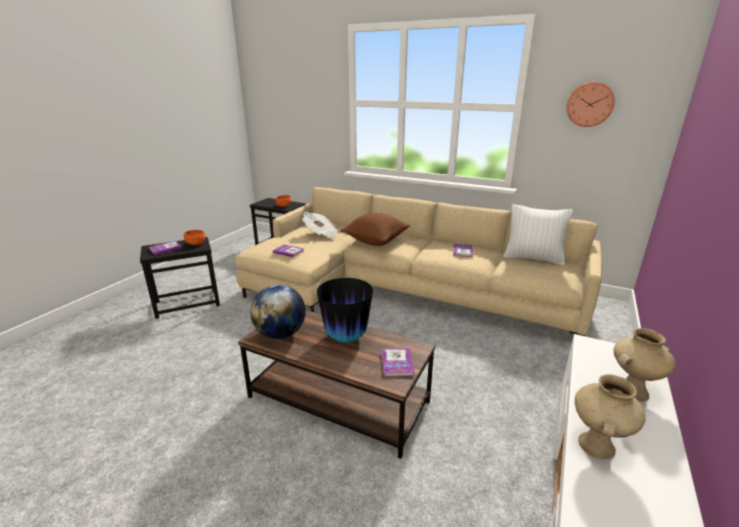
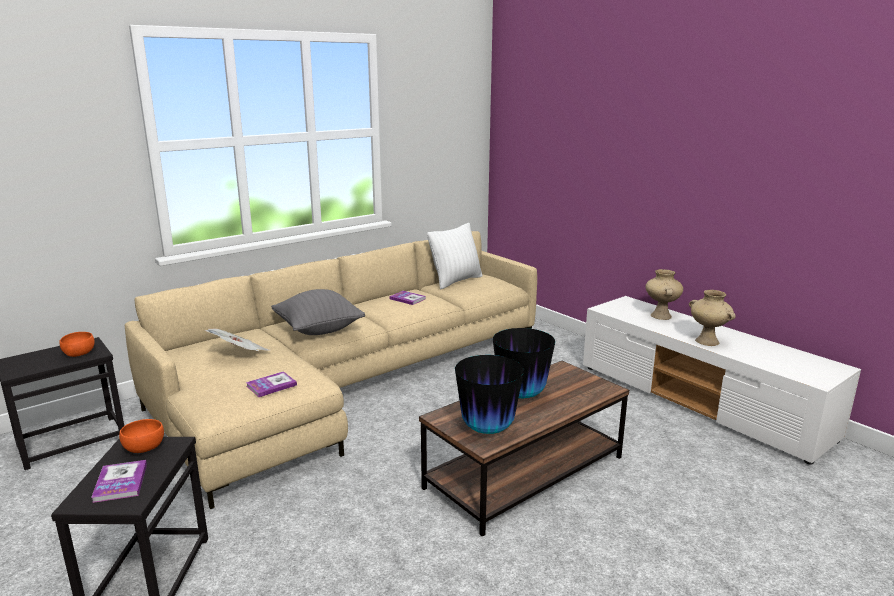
camera: 65 degrees left, 5 degrees down
(280, 334) = (487, 429): globe -> vase
(375, 241) = (318, 330): brown pillow -> grey pillow
(397, 363) = (580, 381): book -> none
(590, 104) = (431, 122): wall clock -> none

